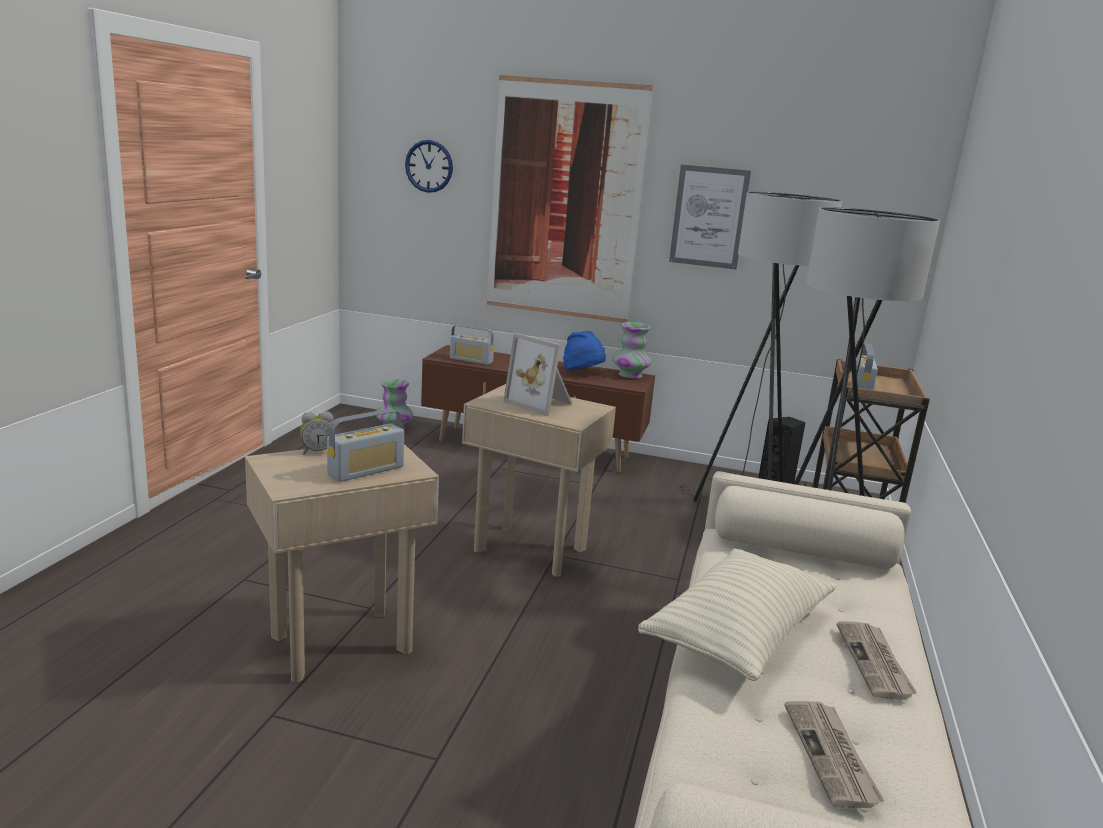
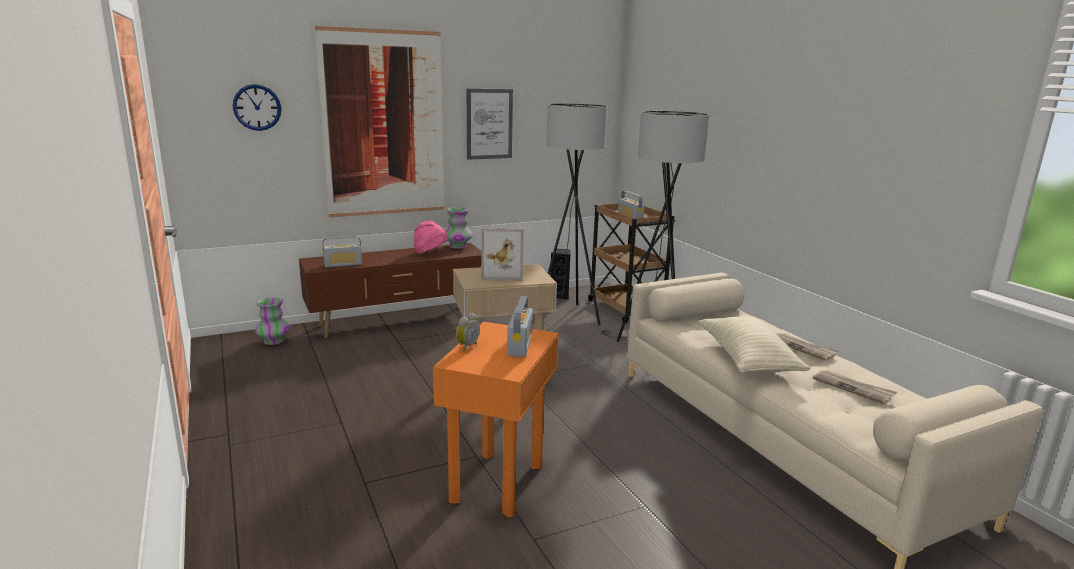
camera: 40 degrees left, 0 degrees up
(342, 644) = (498, 483): beige side table -> orange side table
(583, 373) = (430, 253): blue hat -> pink hat

